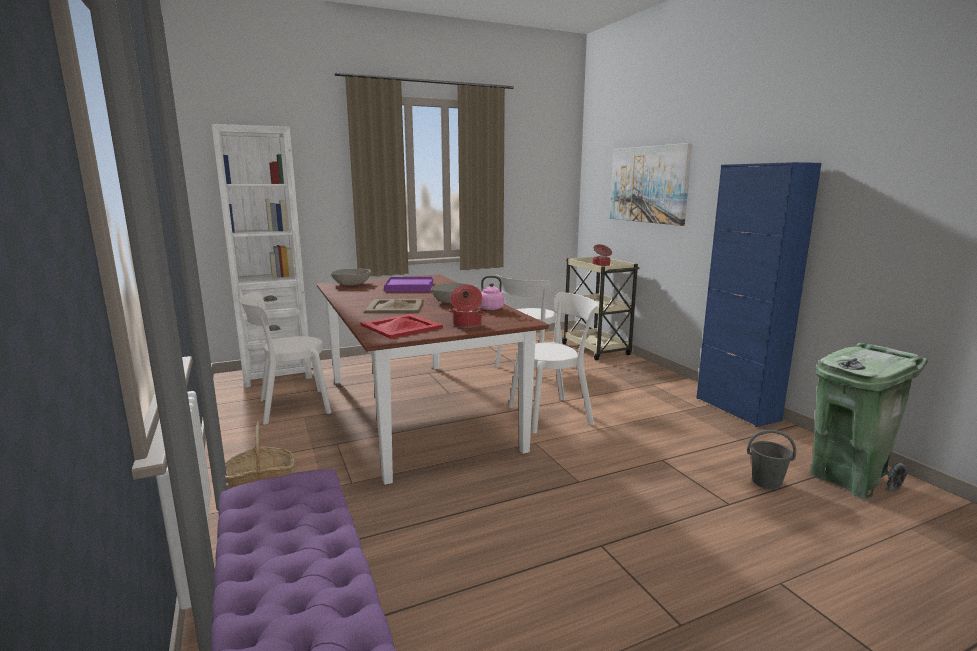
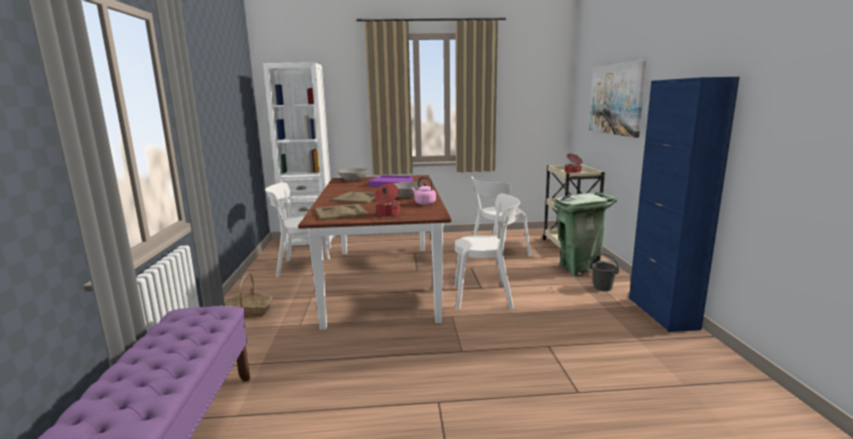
camera: 20 degrees right, 0 degrees up
(401, 326) = (340, 212): red tray -> beige tray
(766, 482) = (631, 380): grey bucket -> grey bucket (602, 287)
(848, 479) = (724, 393): green trash can -> green trash can (580, 270)

